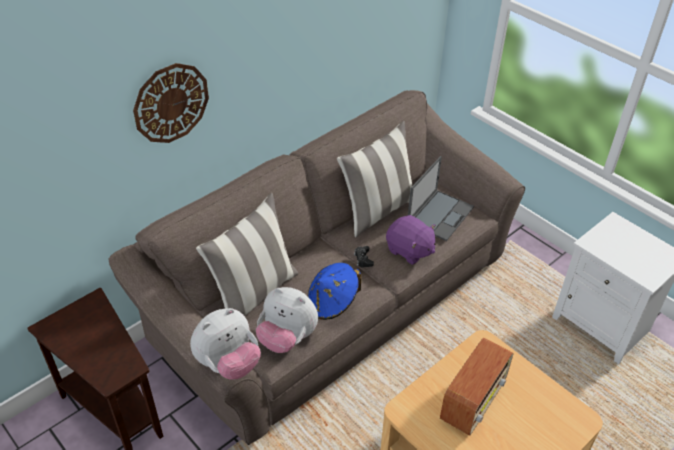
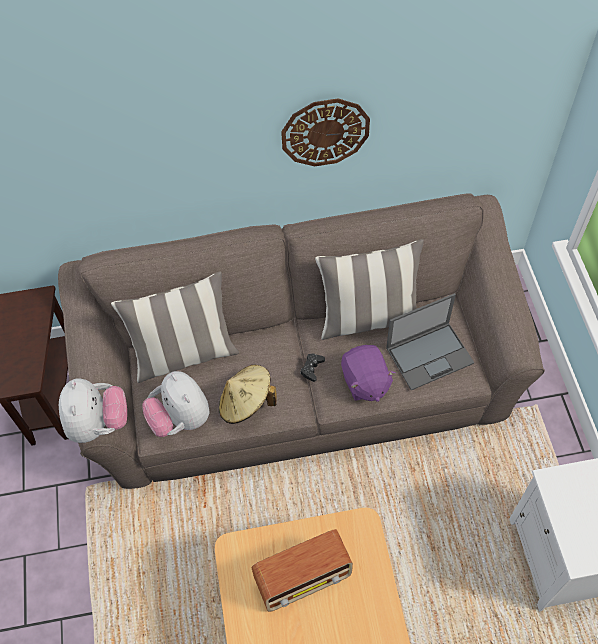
camera: 35 degrees right, 15 degrees up
(171, 103) = (136, 148): wall clock -> wall clock (325, 132)
(228, 364) = (98, 423): plush toy -> plush toy turned 90 degrees counterclockwise
(332, 303) = (246, 403): blue hat -> beige hat

